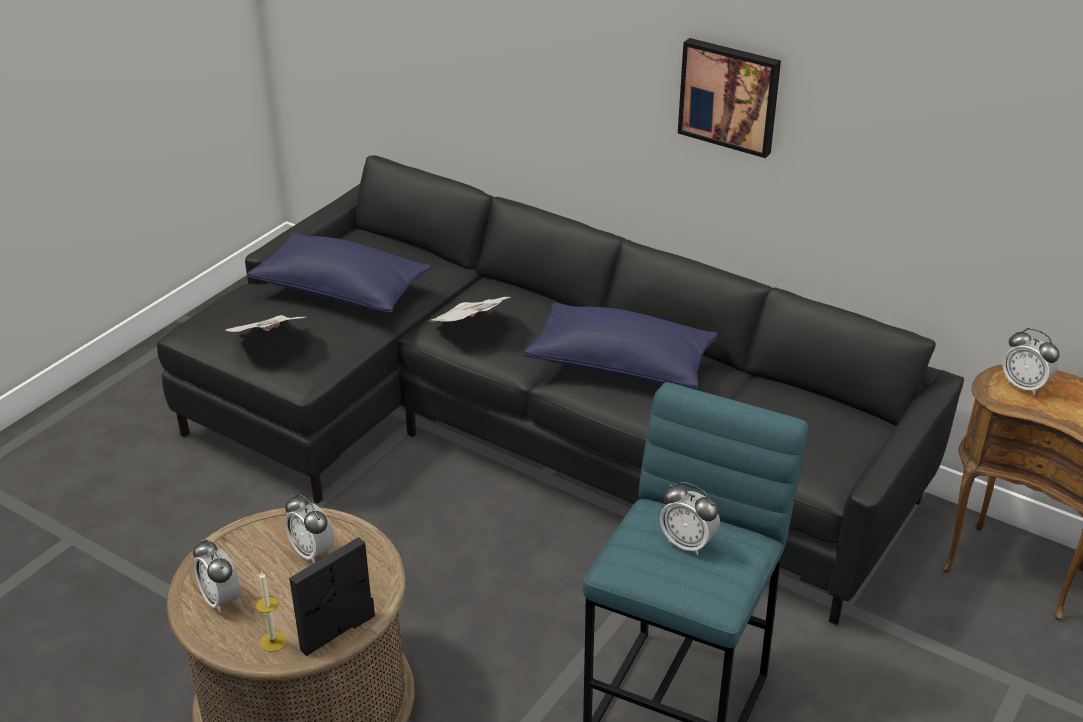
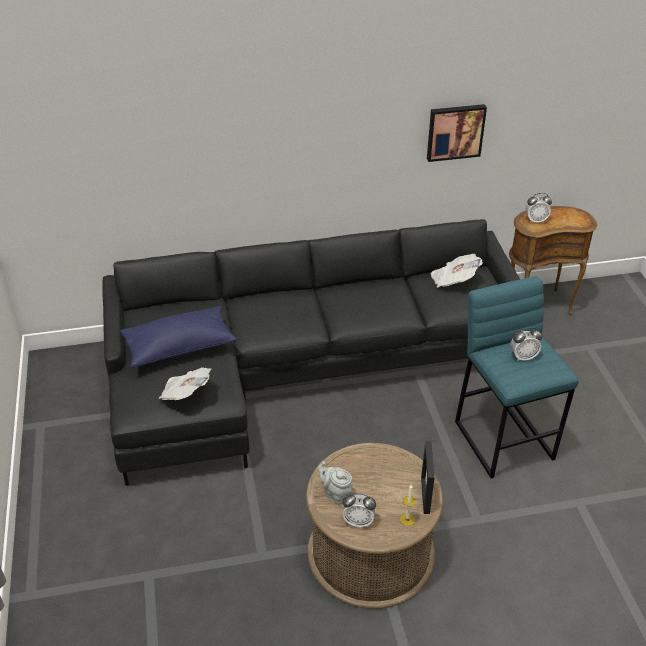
camera: 45 degrees left, 5 degrees up
(248, 552) = (336, 493): none -> grey teapot
(312, 552) = (362, 472): alarm clock -> none
(470, 327) = (267, 327): newspaper -> newspaper (453, 280)
(620, 366) = (358, 304): blue pillow -> none
(730, 95) = (353, 141): picture -> picture (455, 131)

